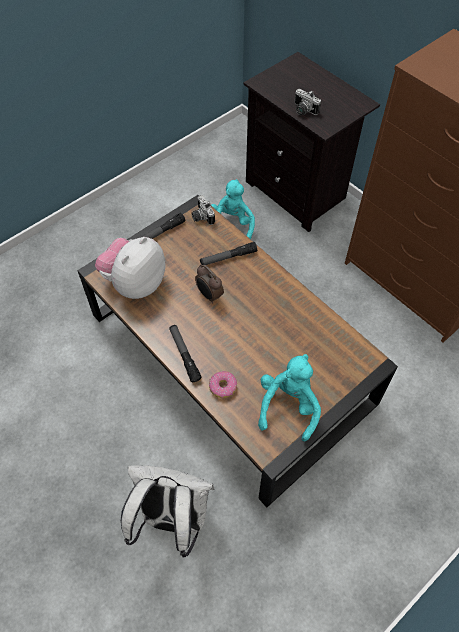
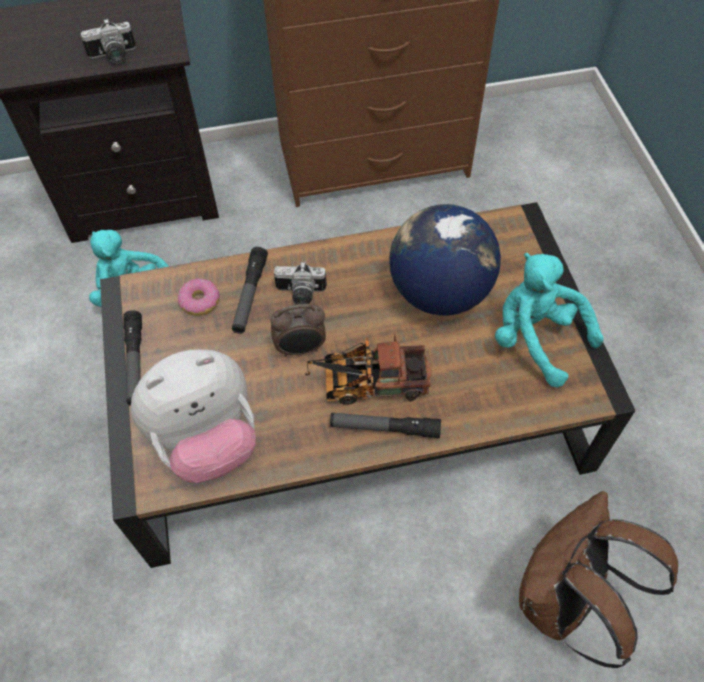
camera: 60 degrees left, 0 degrees up
(135, 283) = (207, 440): plush toy -> plush toy turned 90 degrees counterclockwise
(172, 519) = (563, 602): white backpack -> brown backpack
(201, 217) = (148, 293): camera -> camera (300, 294)
(206, 335) = (368, 383): none -> toy truck
(223, 387) = (466, 402): donut -> donut (200, 302)
(288, 342) = (439, 292): none -> globe

